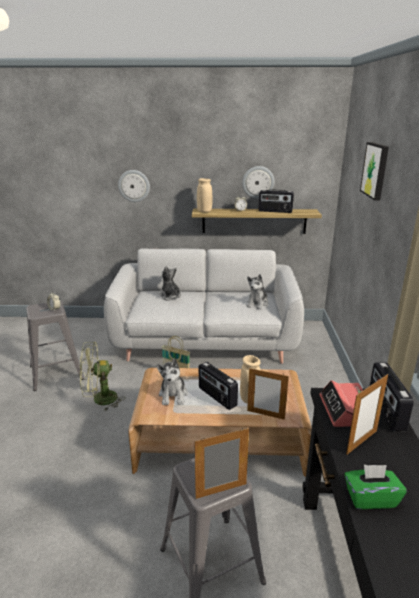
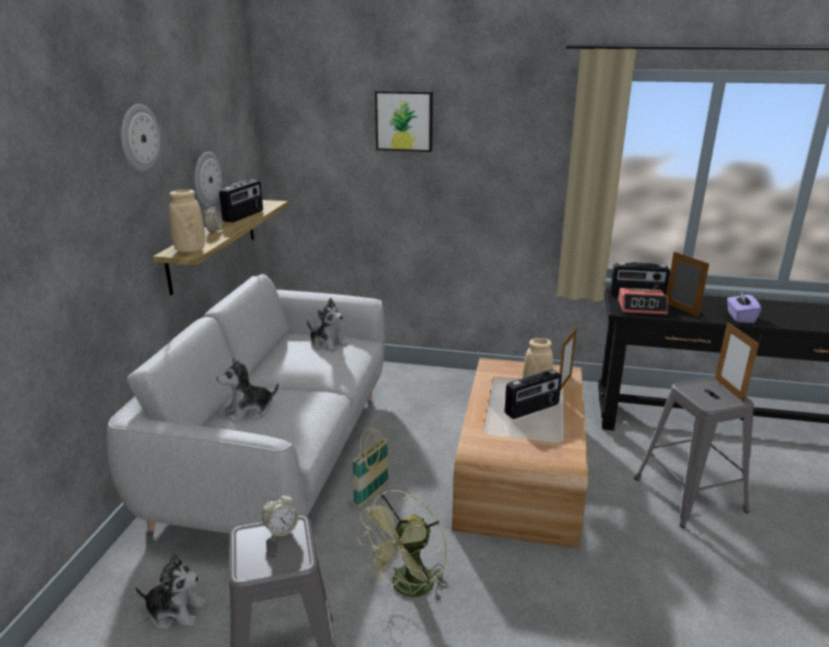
camera: 80 degrees left, 0 degrees up
(99, 400) = (408, 589): green fan -> green fan turned 45 degrees clockwise
(134, 186) = (64, 249): wall clock -> wall clock (139, 138)
(173, 395) = (527, 439): plush toy -> plush toy (175, 611)
(370, 498) = (740, 317): green tissue box -> purple tissue box

